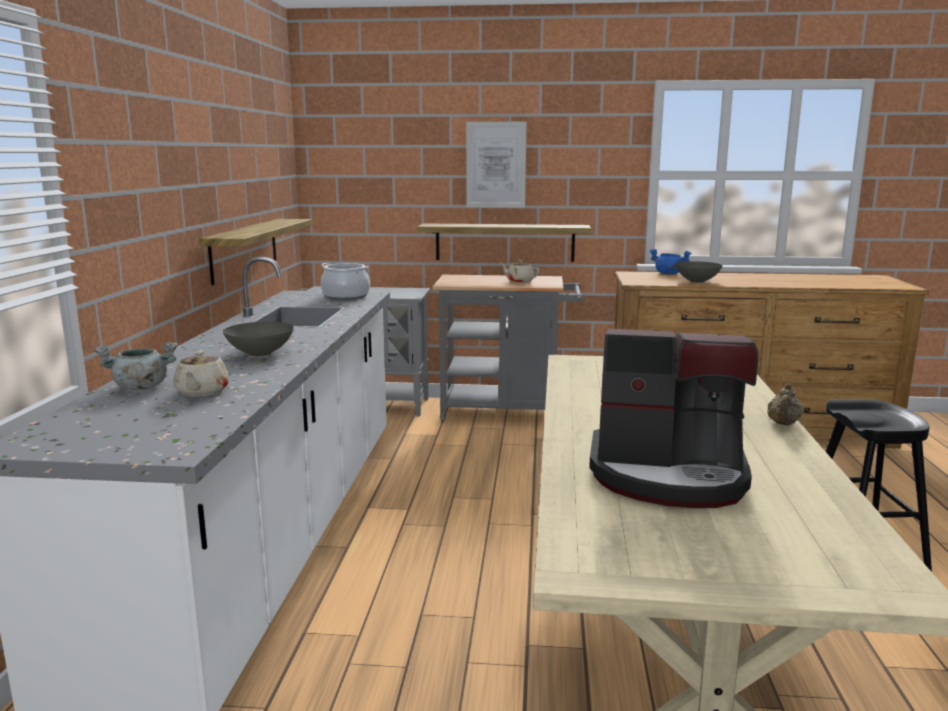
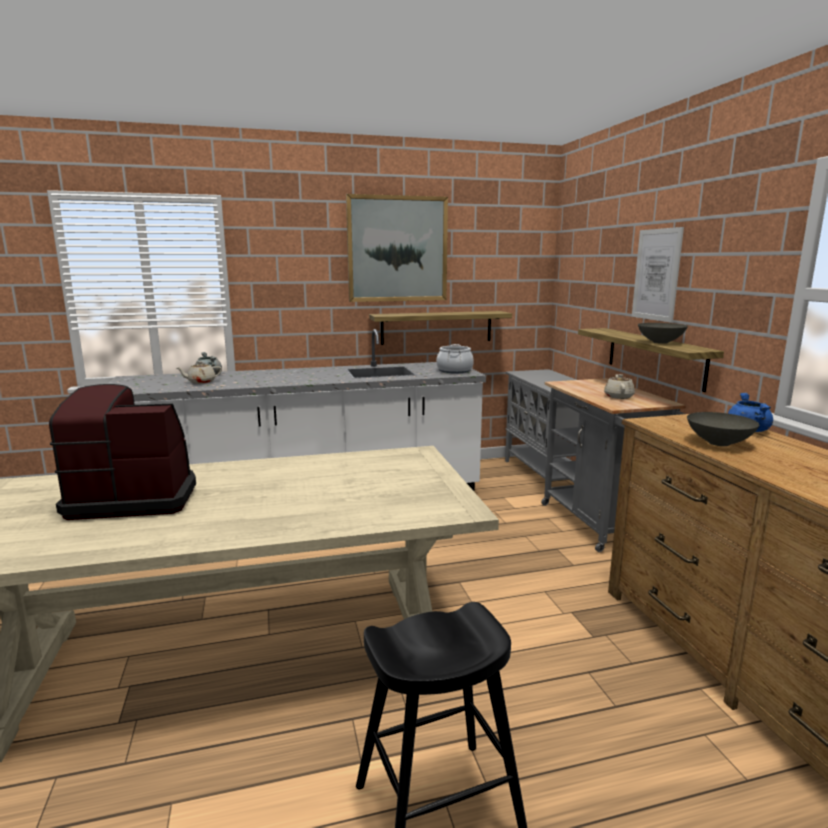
camera: 70 degrees right, 0 degrees up
(210, 134) = (397, 249): none -> picture
(259, 354) = (278, 378): grey bowl -> grey bowl (659, 342)
(668, 475) = (134, 498): coffee machine -> coffee machine turned 90 degrees clockwise
(783, 424) = (257, 536): beige teapot -> none

